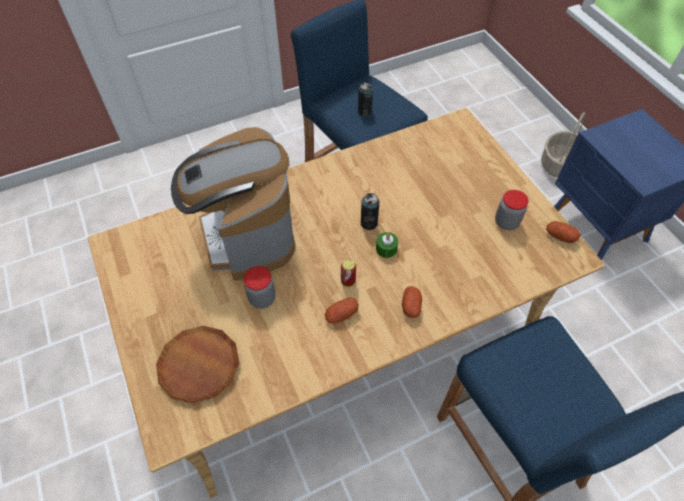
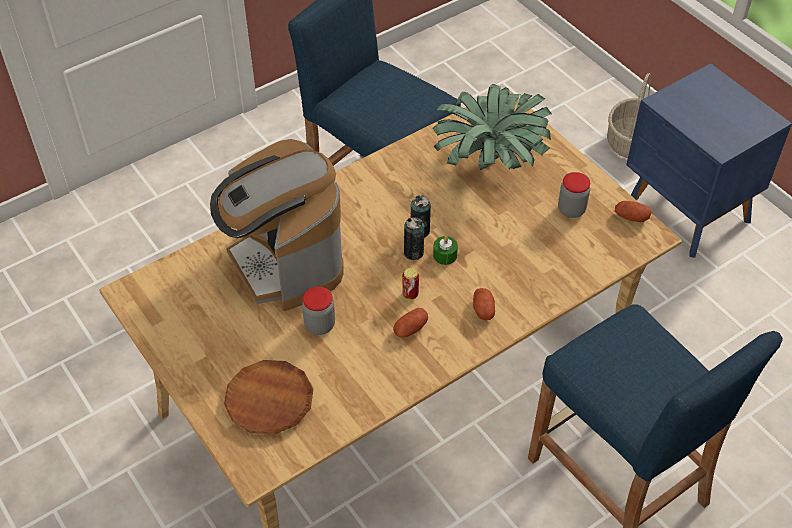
camera: 10 degrees left, 5 degrees down
(364, 111) = (385, 106): can -> can (413, 252)
(441, 168) = (490, 161): none -> potted plant

